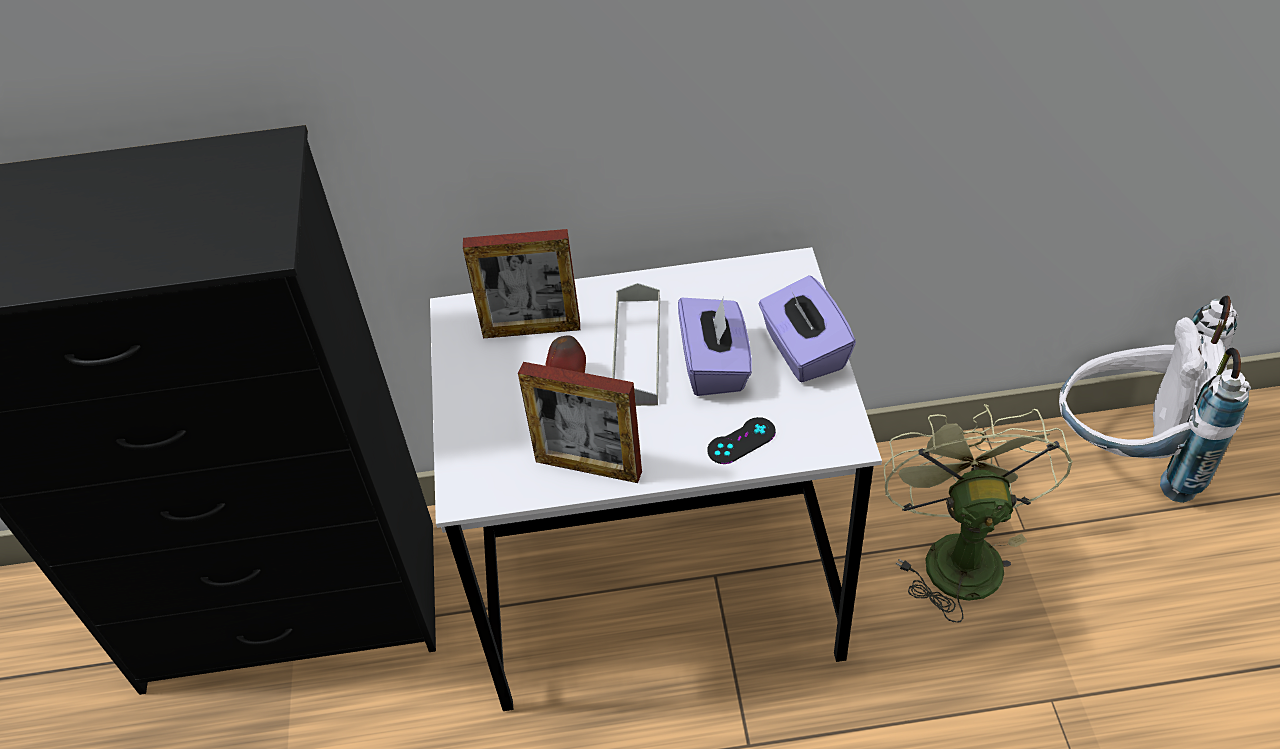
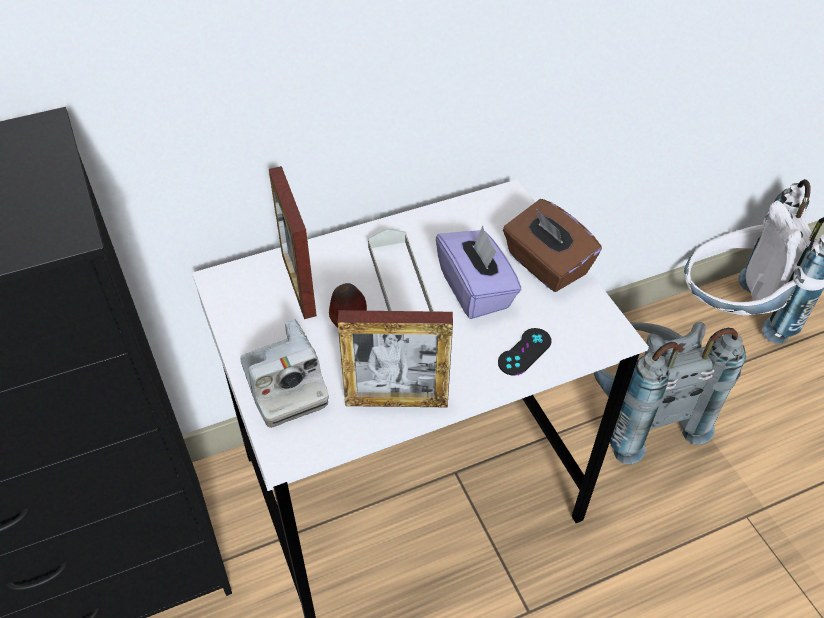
camera: 20 degrees left, 0 degrees up
(483, 431) = (284, 386): none -> camera
(531, 329) = (298, 285): picture frame -> picture frame turned 90 degrees clockwise
(803, 351) = (545, 265): purple tissue box -> brown tissue box
(956, 551) = (636, 413): green fan -> grey backpack

